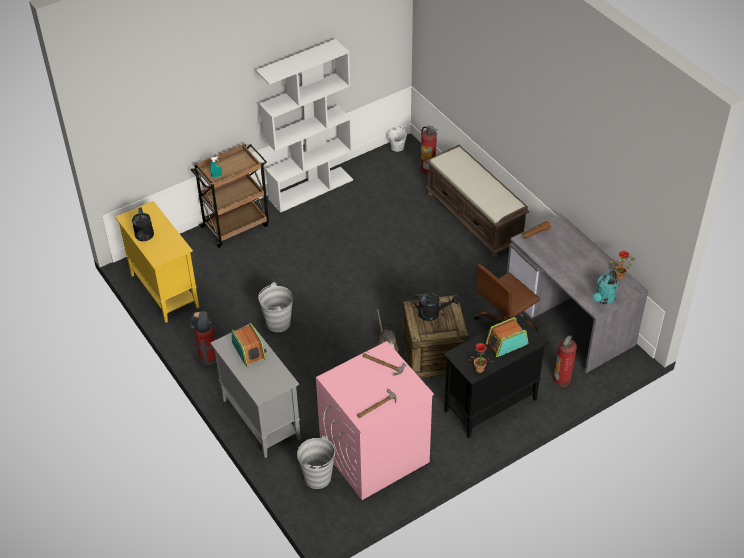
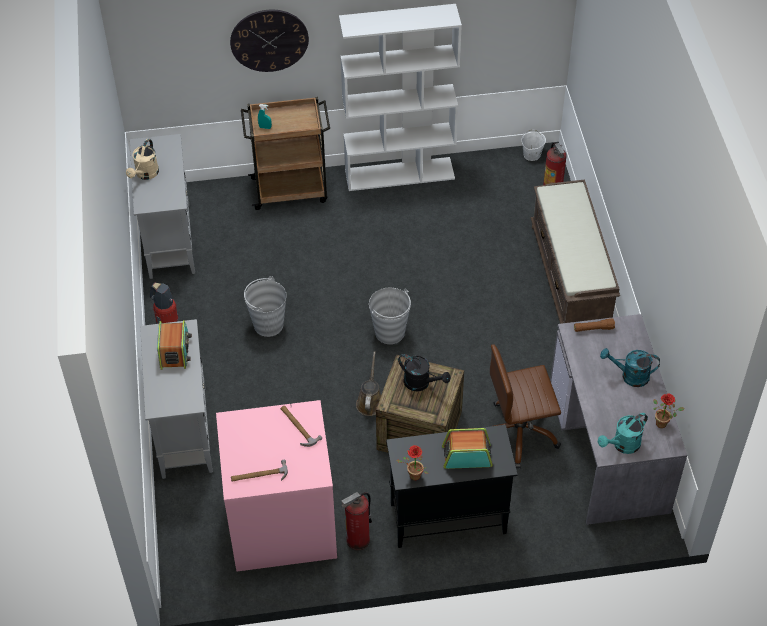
camera: 25 degrees right, 5 degrees up
(144, 237) = (145, 174): black watering can -> beige watering can
(164, 290) = (169, 240): yellow cabinet -> grey cabinet
(205, 105) = (269, 40): none -> wall clock
(318, 478) = (204, 525): grey bucket -> grey bucket (390, 332)
(562, 380) = (552, 521): fire extinguisher -> fire extinguisher (358, 540)
(579, 254) = (630, 376): none -> turquoise watering can

